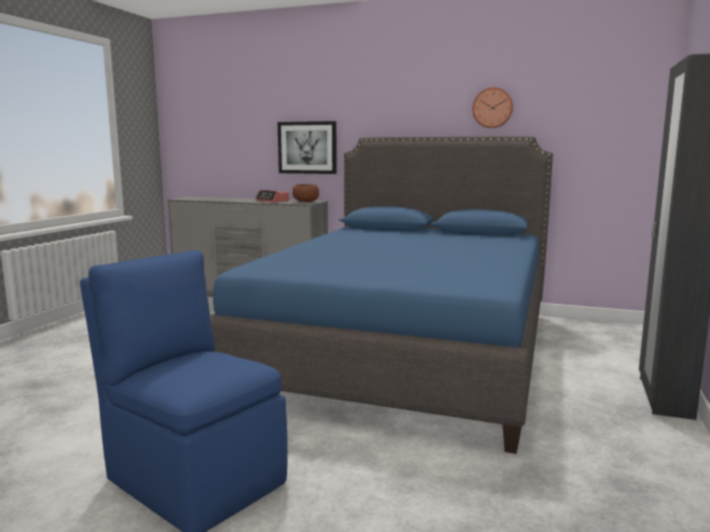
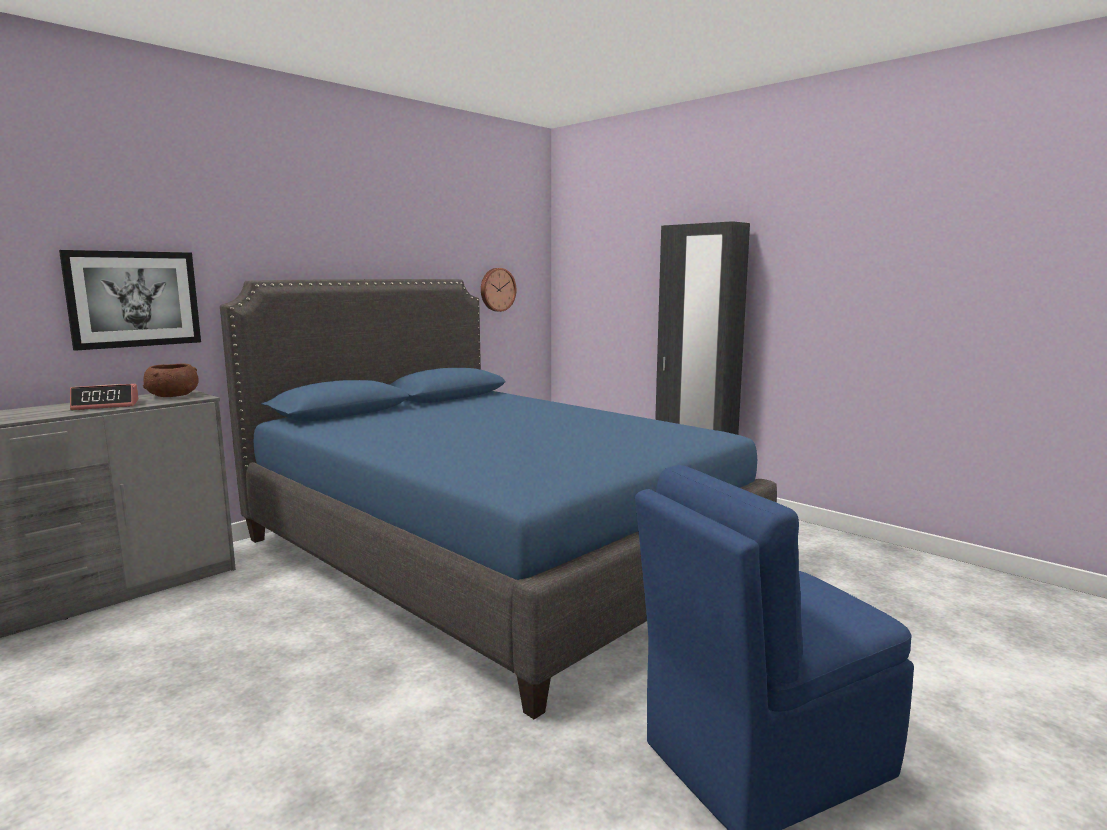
camera: 65 degrees left, 0 degrees up
(492, 108) = (410, 244): wall clock -> wall clock (497, 289)

